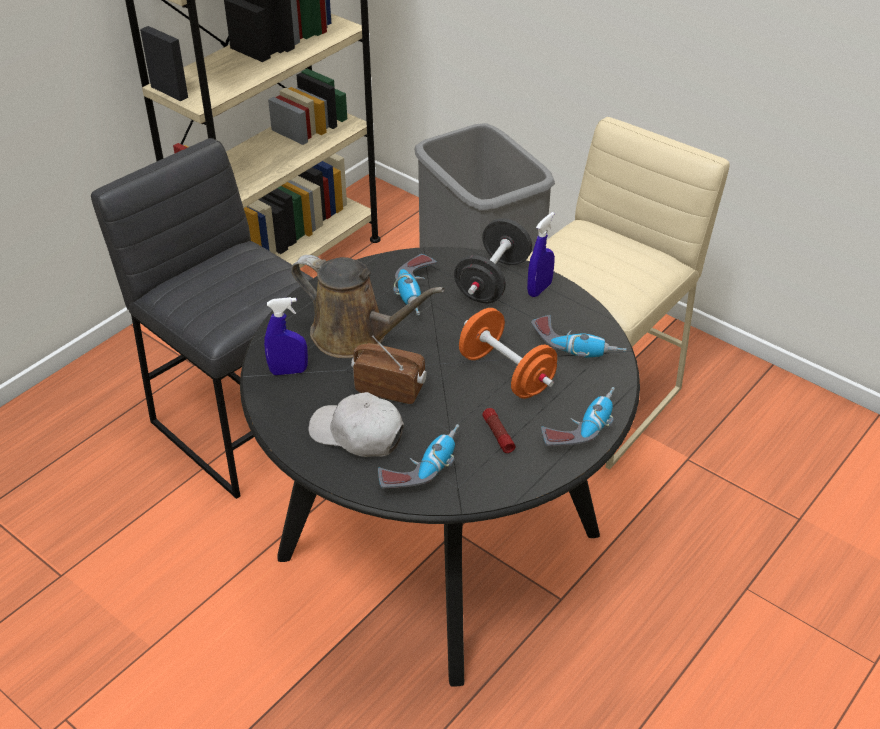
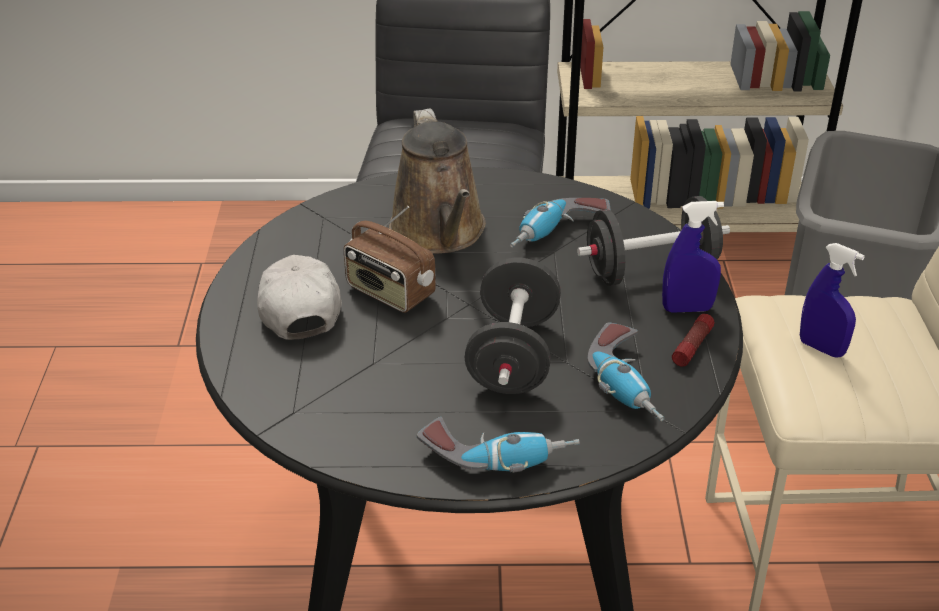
camera: 50 degrees right, 5 degrees down
(288, 371) = (338, 223): blue spray bottle -> blue spray bottle (821, 348)
(390, 388) = (389, 293): radio -> radio turned 150 degrees clockwise
(422, 466) = (299, 371): power drill -> none
(498, 435) = (407, 399): flashlight -> flashlight (692, 346)
(506, 373) = (513, 356): orange dumbbell -> black dumbbell

